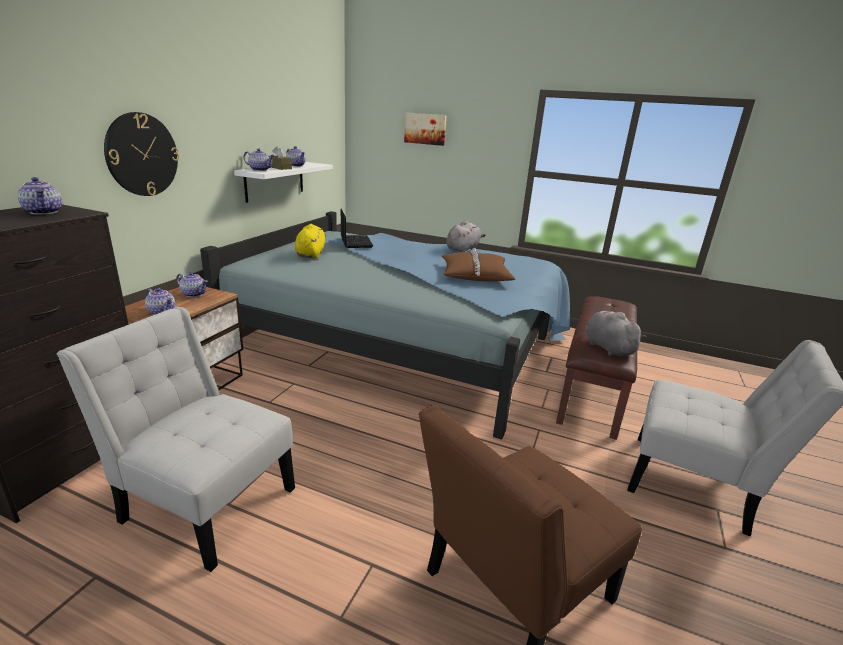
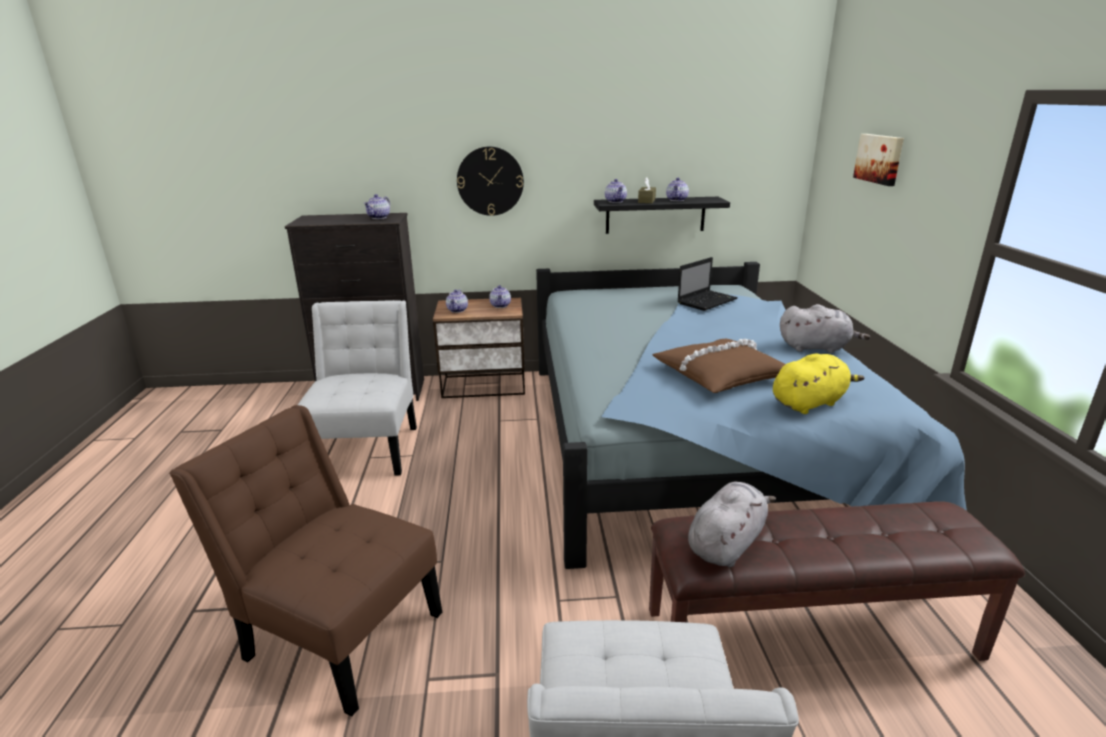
camera: 65 degrees right, 0 degrees up
(275, 181) = (655, 215): white shelf -> black shelf
(310, 254) = (637, 301): yellow plush toy -> yellow plush toy (809, 403)

